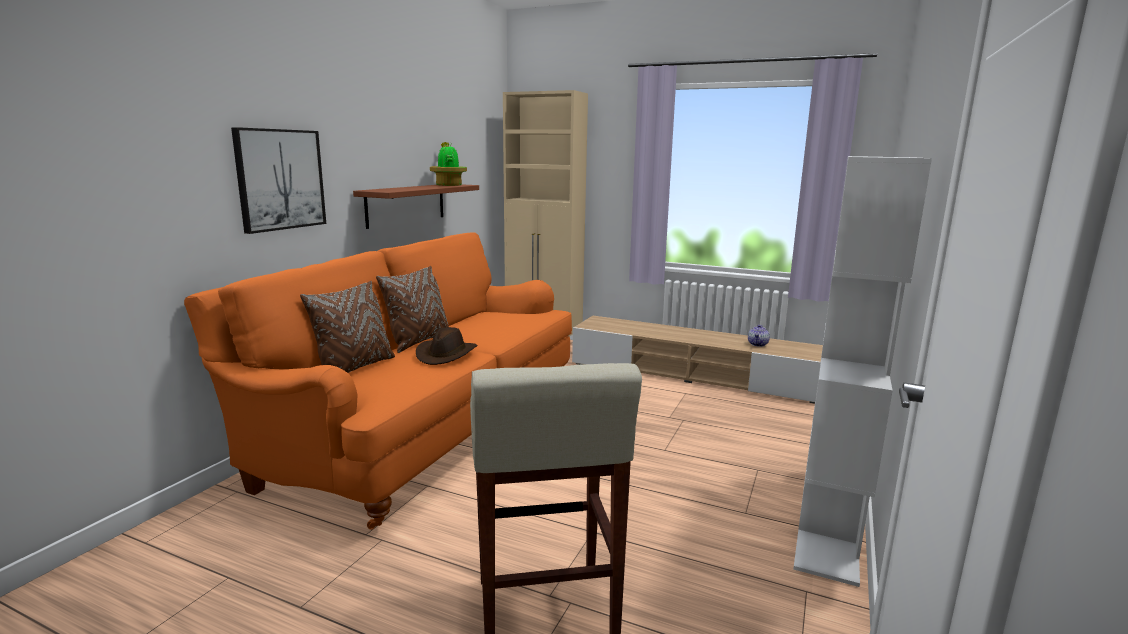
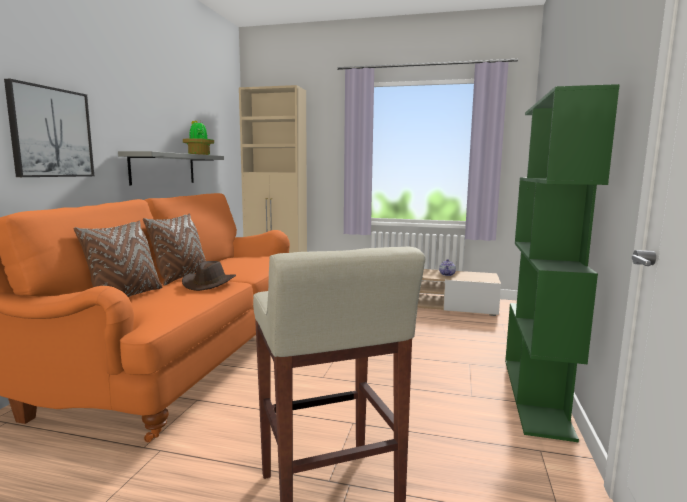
camera: 10 degrees left, 5 degrees down
(406, 204) = (163, 168): brown shelf -> grey shelf
(829, 520) = (536, 395): white bookcase -> green bookcase

